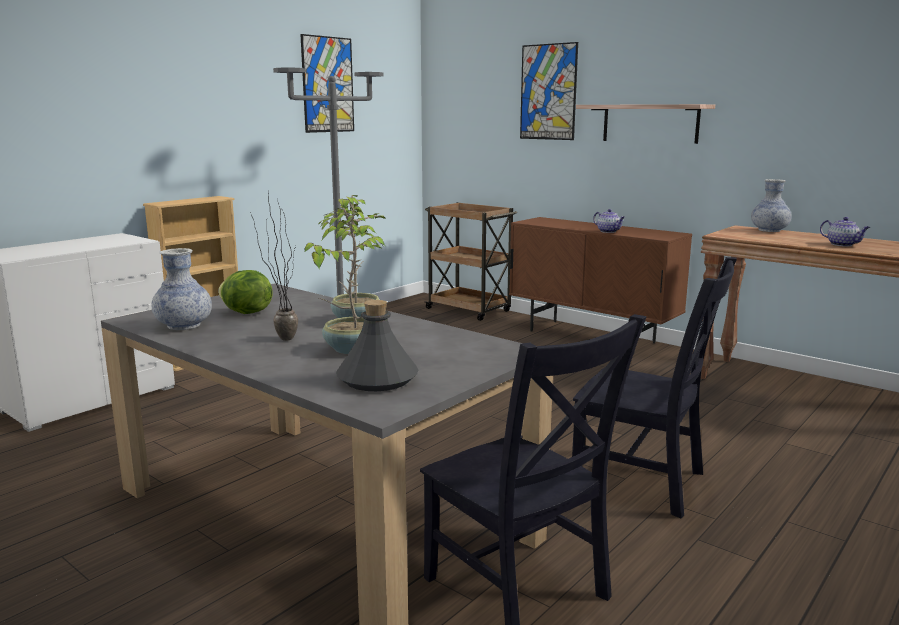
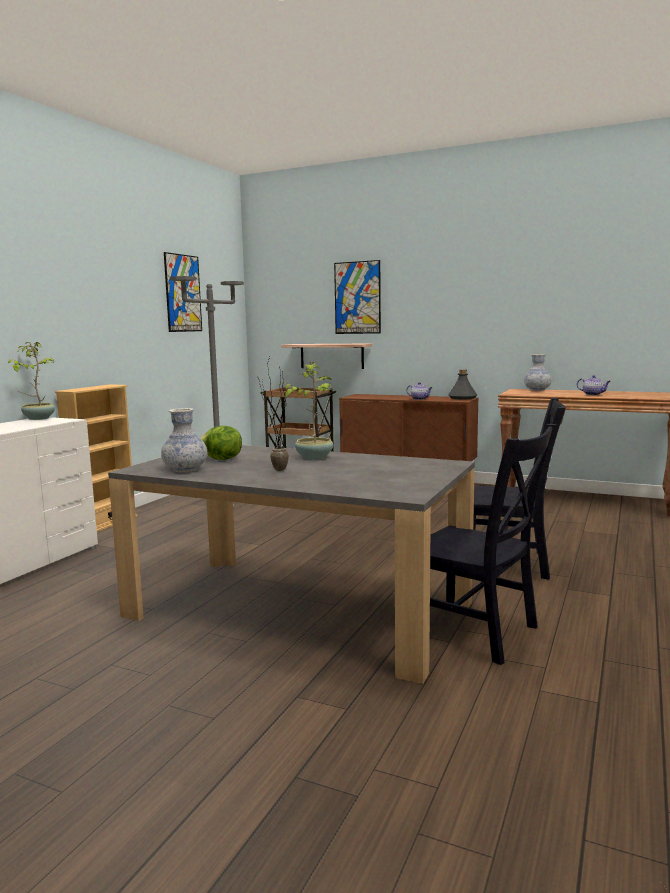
camera: 15 degrees left, 5 degrees down
(350, 349) = (336, 471): potted plant -> potted plant (38, 418)
(377, 379) = (381, 483): grey bottle -> grey bottle (462, 398)
(650, 123) = (440, 318): shelf -> shelf (331, 356)

